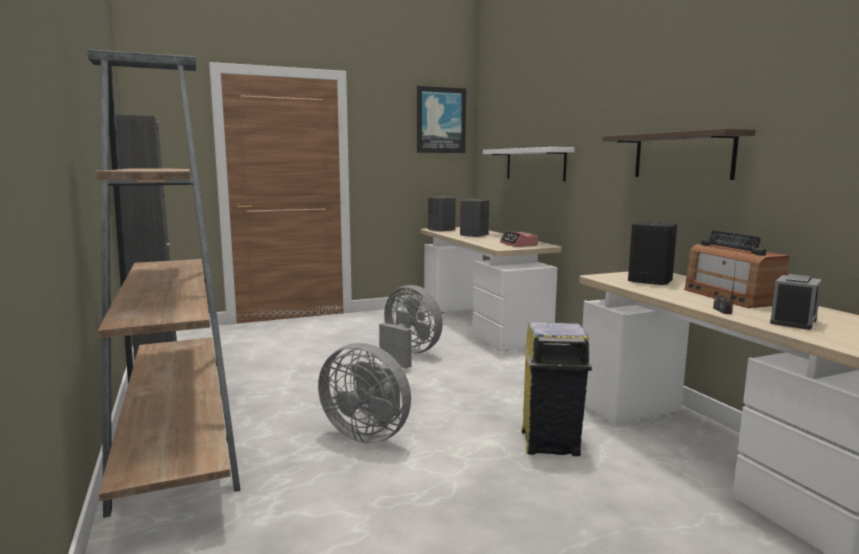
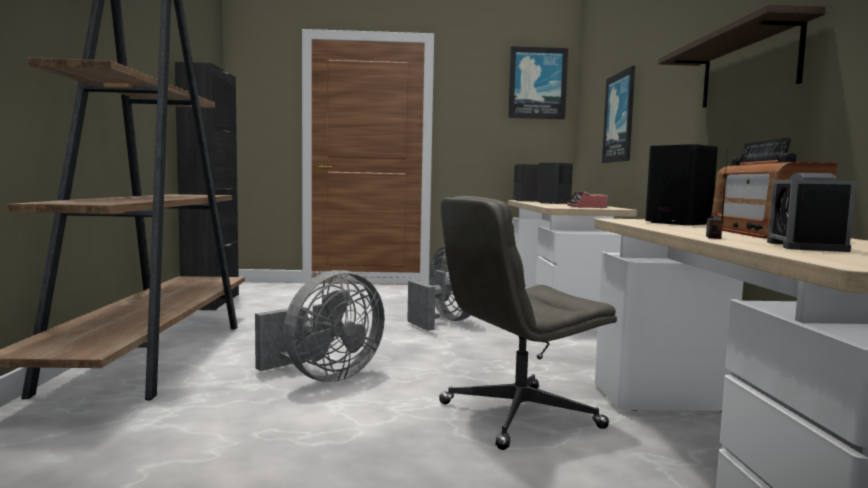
camera: 20 degrees right, 5 degrees down
(368, 434) = (324, 377): grey fan -> grey fan turned 90 degrees counterclockwise
(535, 164) = (620, 117): white shelf -> picture
(551, 443) = (518, 416): yellow trash can -> grey office chair
(793, 321) = (806, 246): alarm clock -> alarm clock turned 135 degrees clockwise

